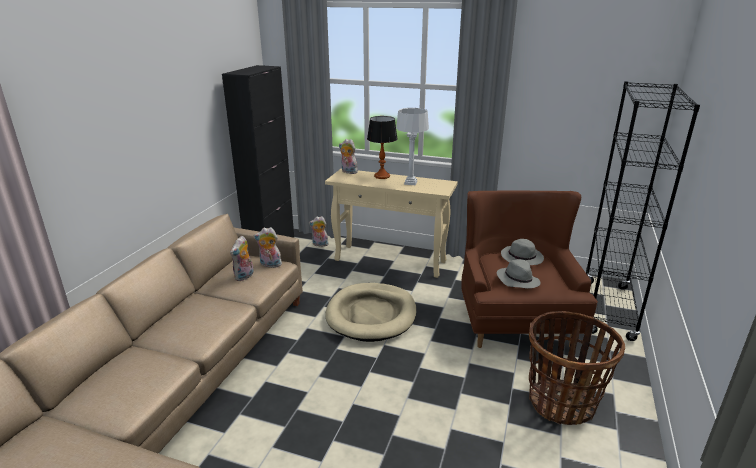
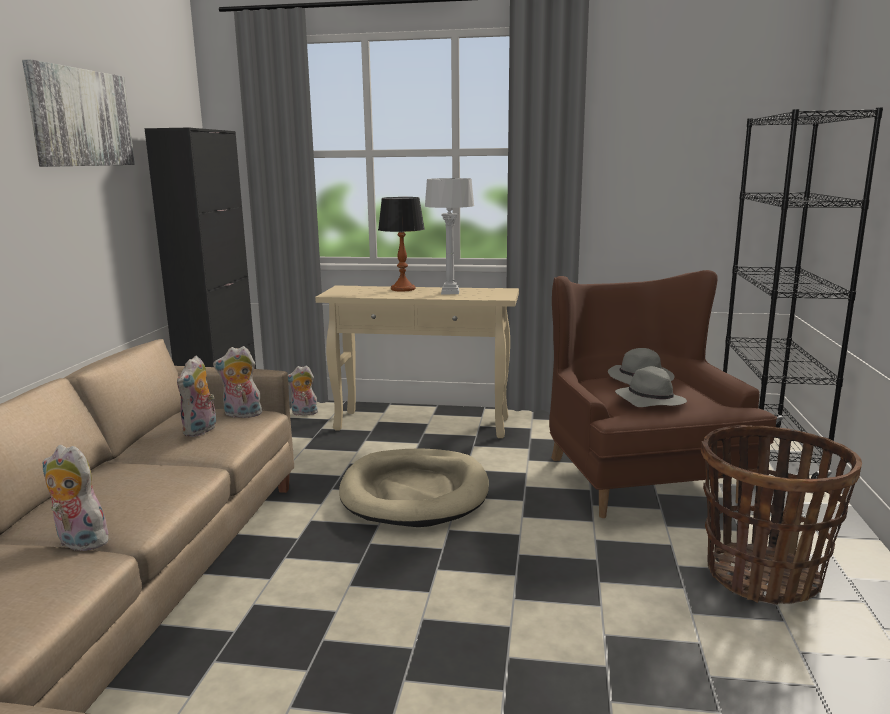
camera: 10 degrees left, 10 degrees down
(181, 77) = (80, 118): none -> picture
(348, 172) = (348, 288): plush toy -> plush toy (78, 543)

